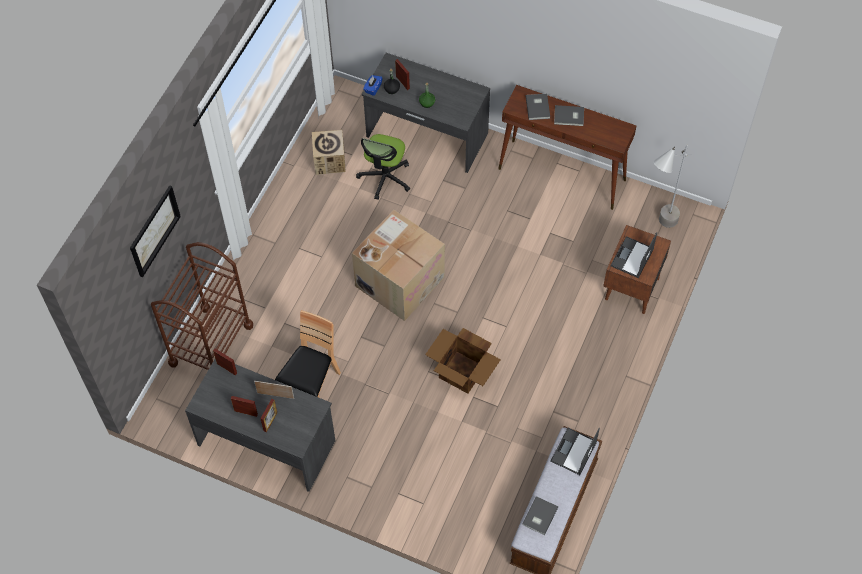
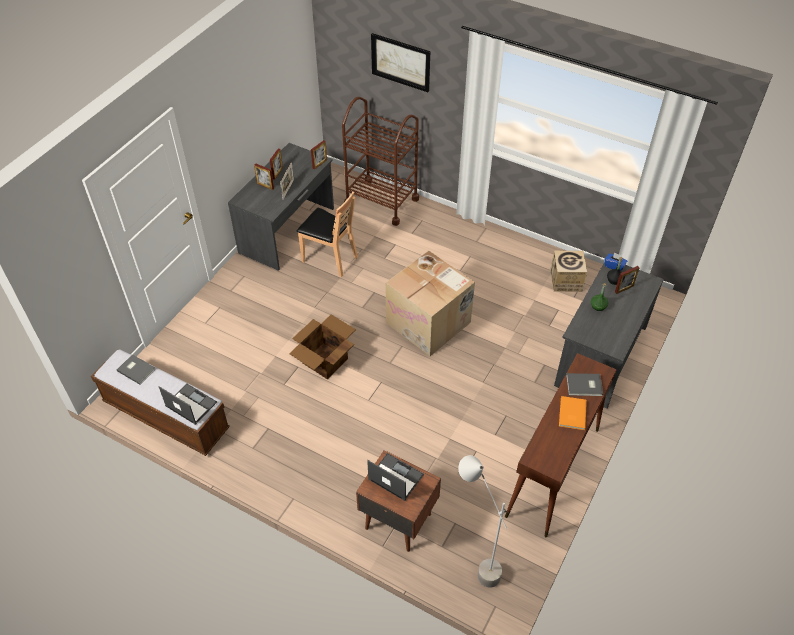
camera: 95 degrees right, 10 degrees down
(385, 178) = (546, 319): office chair -> none
(569, 117) = (571, 414): grey book -> orange book

